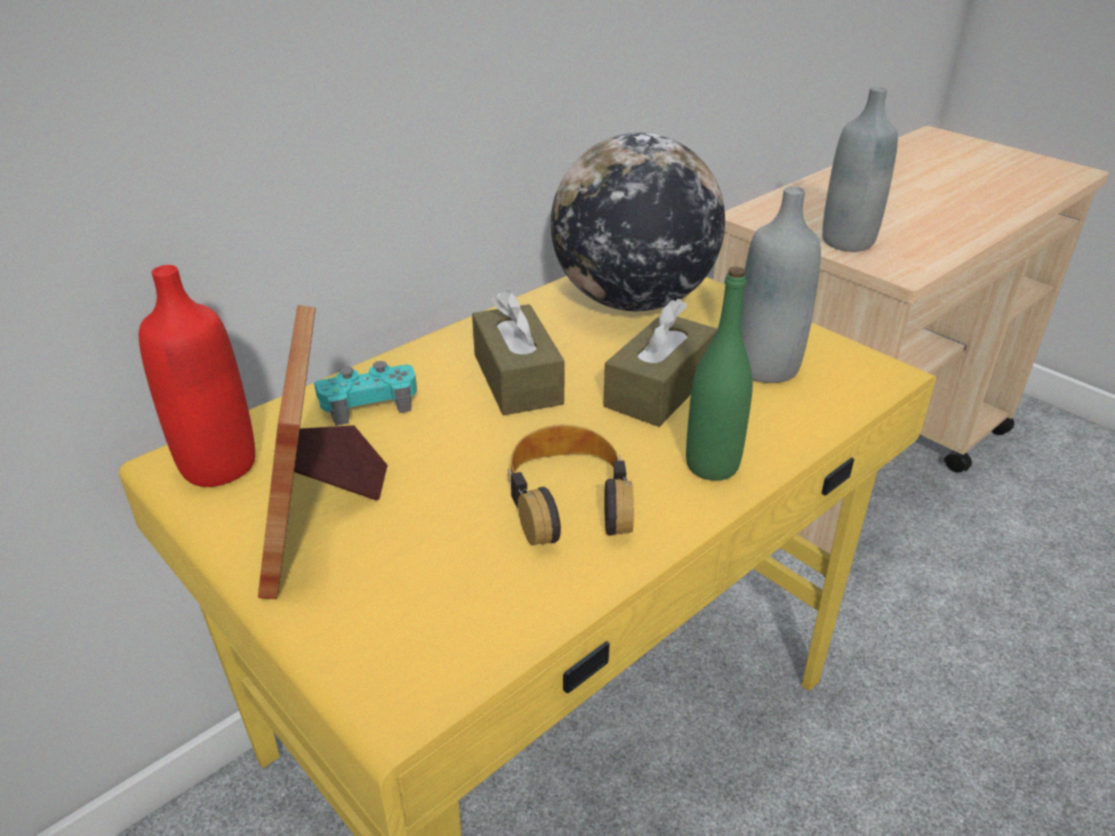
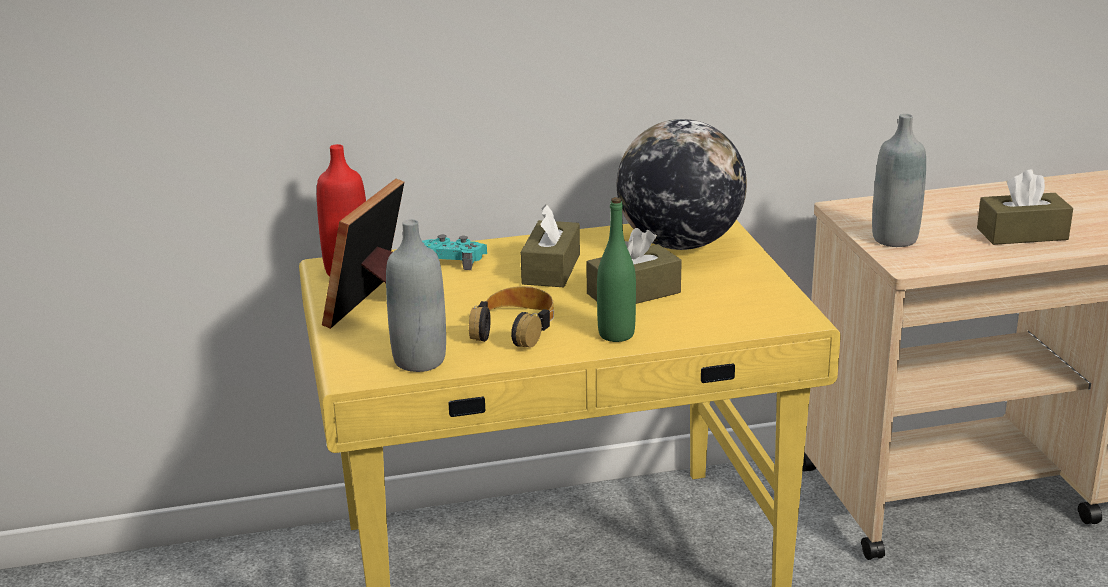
camera: 30 degrees right, 10 degrees down
(766, 367) = (720, 298): grey bottle -> grey bottle (419, 360)
(946, 210) = (1022, 234): none -> brown tissue box

